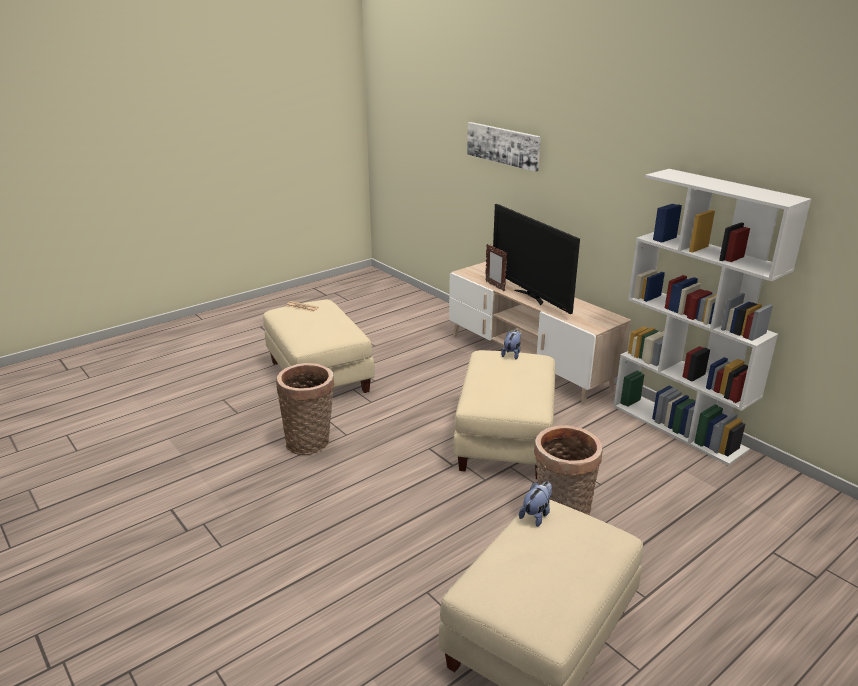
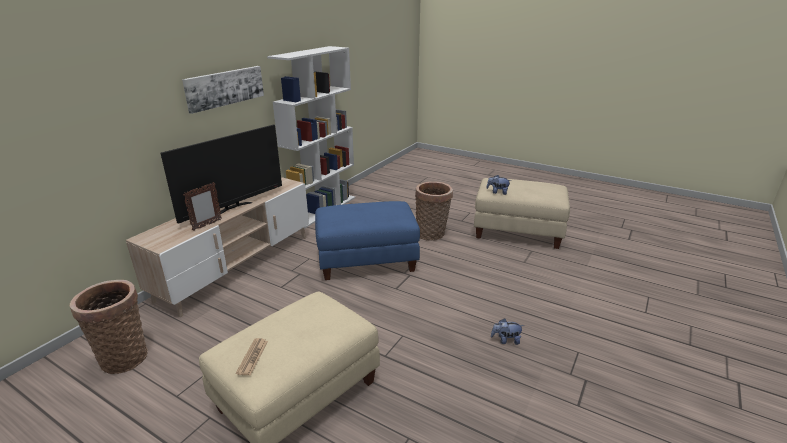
camera: 110 degrees left, 0 degrees up
(310, 442) = (426, 353): basket -> basket (124, 356)
(503, 145) = (99, 98): picture -> picture (225, 88)
(506, 440) = (367, 260): beige ottoman -> blue ottoman
(512, 354) = (328, 215): plush toy -> plush toy (505, 340)

